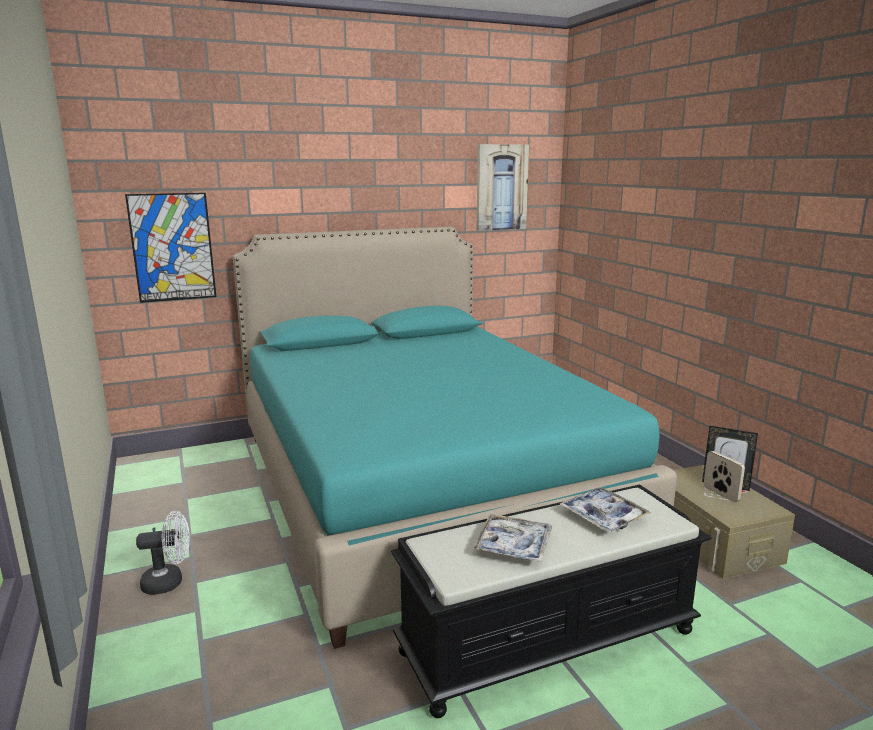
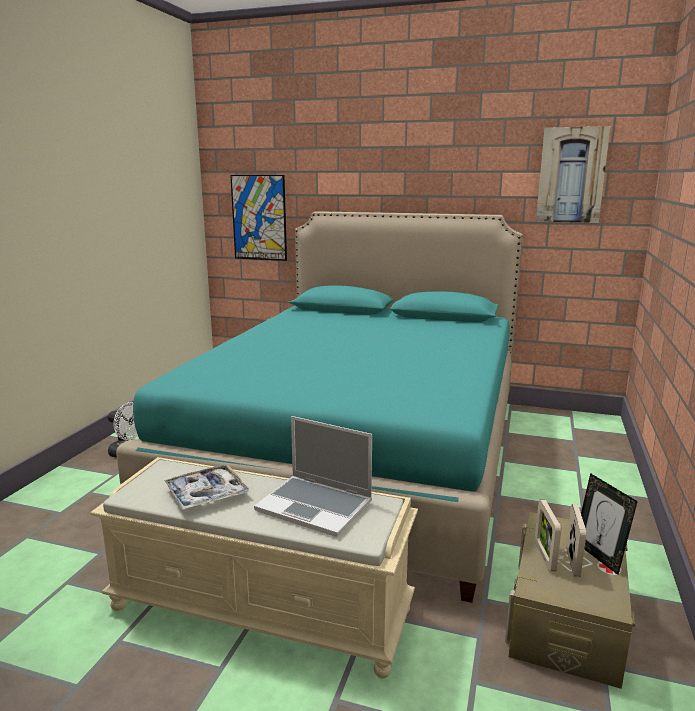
camera: 40 degrees right, 0 degrees up
(548, 639) = (262, 608): black bench -> beige bench
(603, 516) = (316, 506): tray -> laptop
(705, 498) = (544, 557): none -> picture frame

